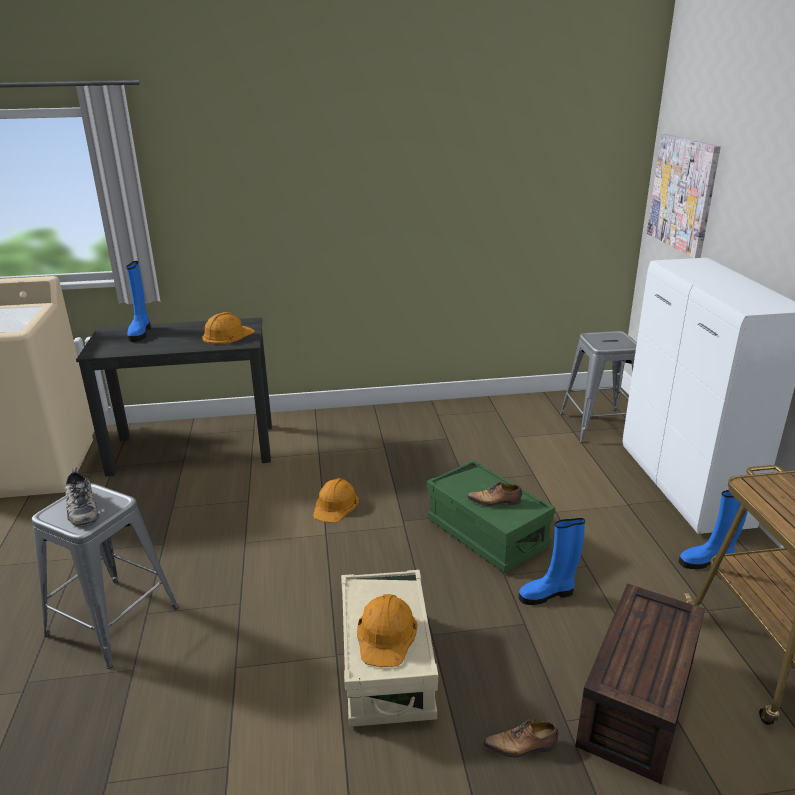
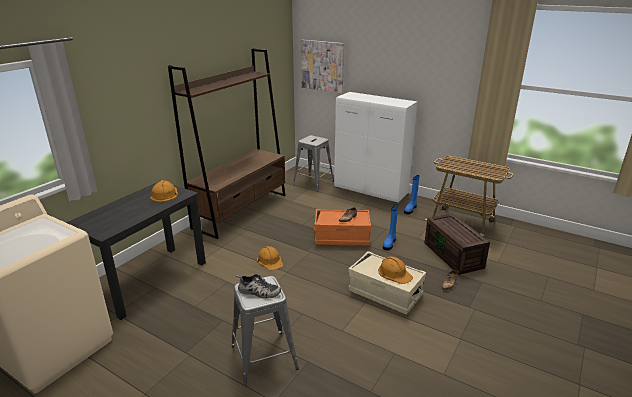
camera: 50 degrees left, 0 degrees up
(140, 333) = (105, 214): blue boot -> none
(423, 418) = (241, 211): none -> brown bookcase
(487, 534) = (341, 237): green storage box -> orange storage box

